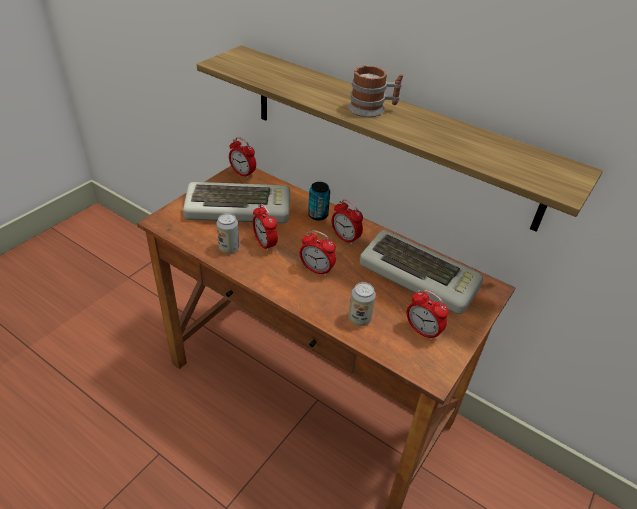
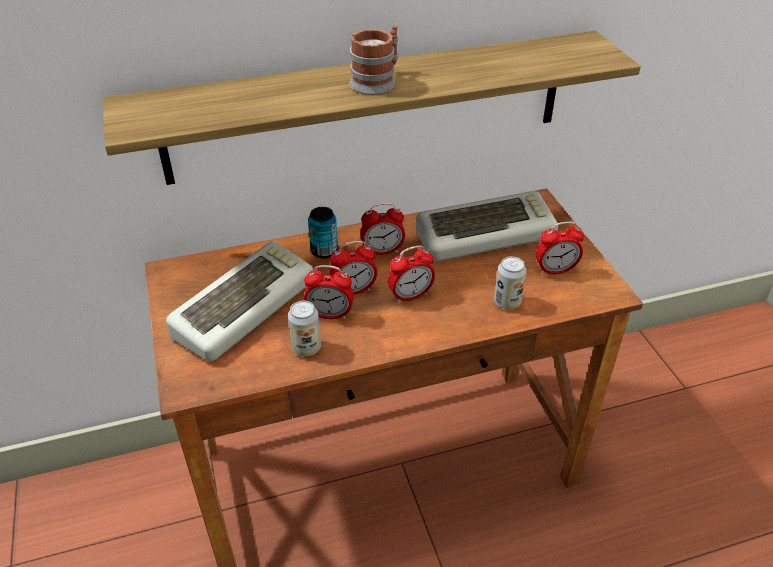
camera: 50 degrees left, 0 degrees up
(243, 174) = (178, 272): alarm clock -> alarm clock (354, 290)

